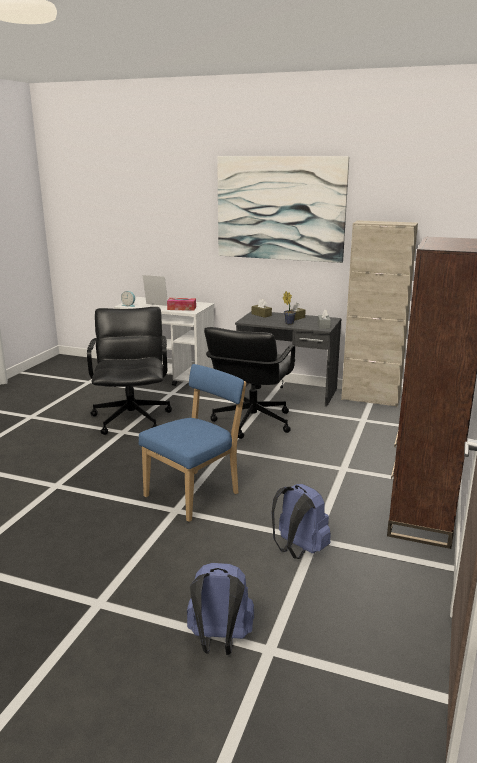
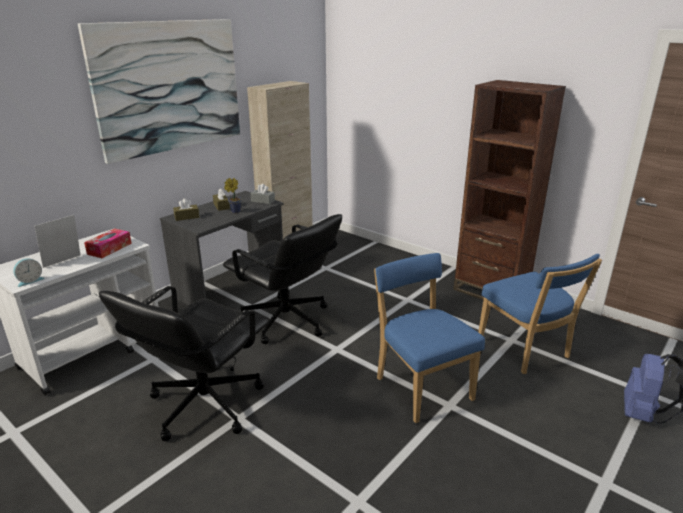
camera: 70 degrees left, 5 degrees up
(132, 418) = (203, 404): black office chair -> black office chair turned 75 degrees counterclockwise
(298, 550) = (525, 351): blue backpack -> blue chair

